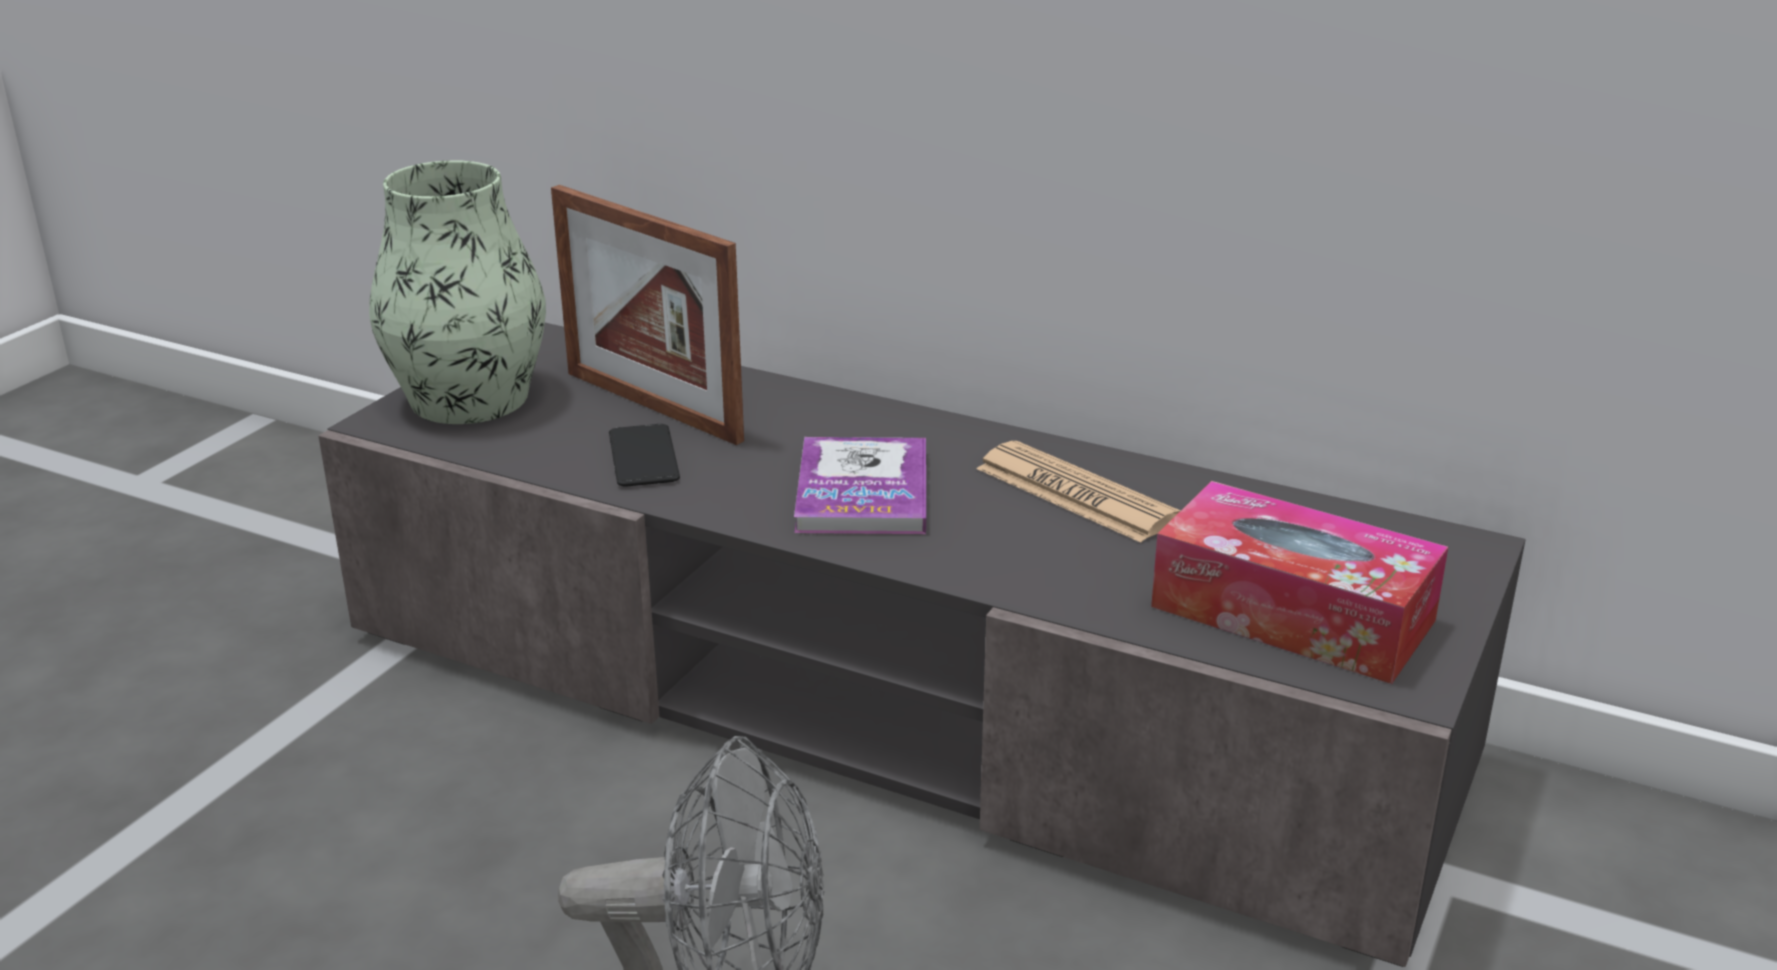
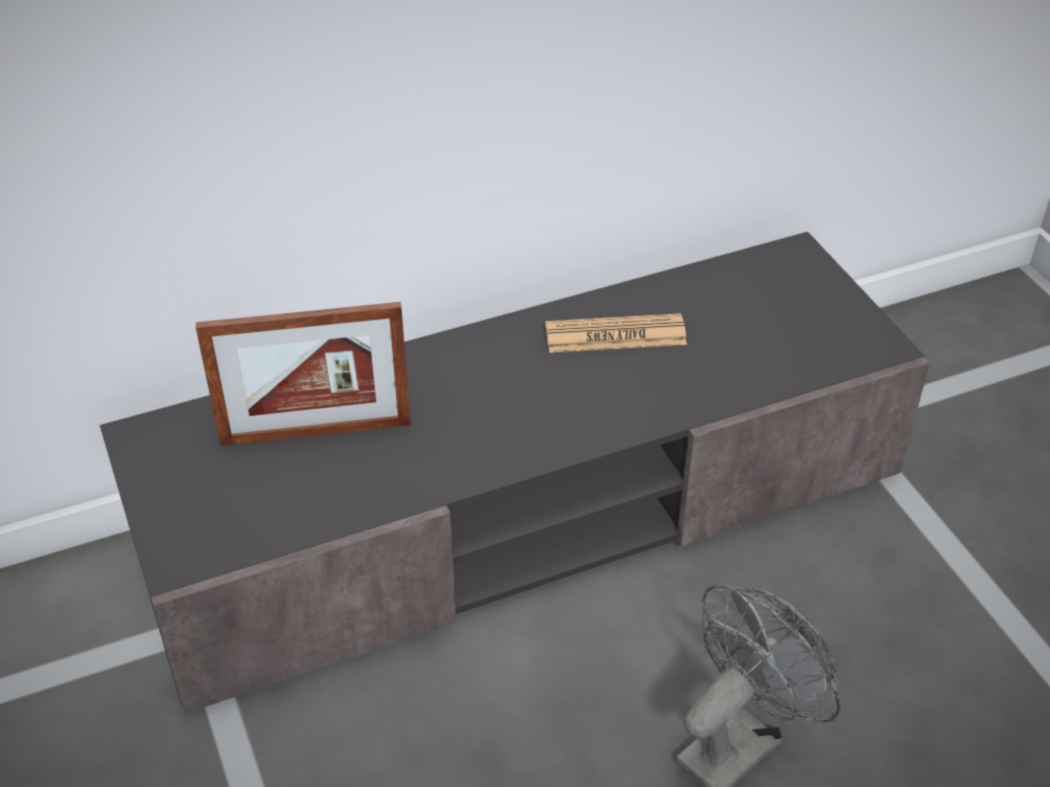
camera: 50 degrees left, 15 degrees up
(469, 399) = (197, 508): vase -> none
(643, 457) = (379, 470): phone -> none
(862, 491) = (523, 406): book -> none
(1292, 613) = (797, 340): tissue box -> none

